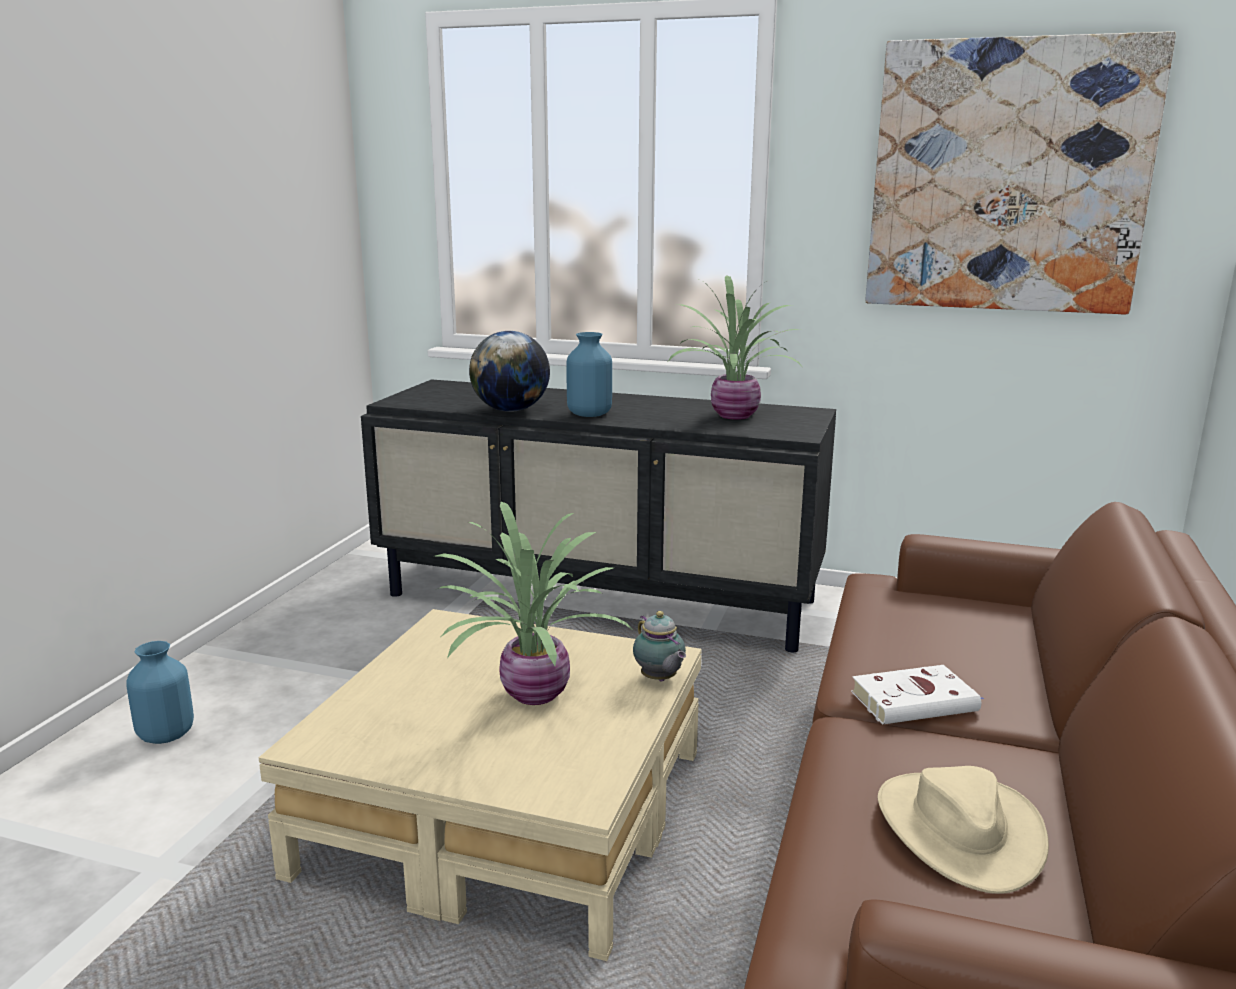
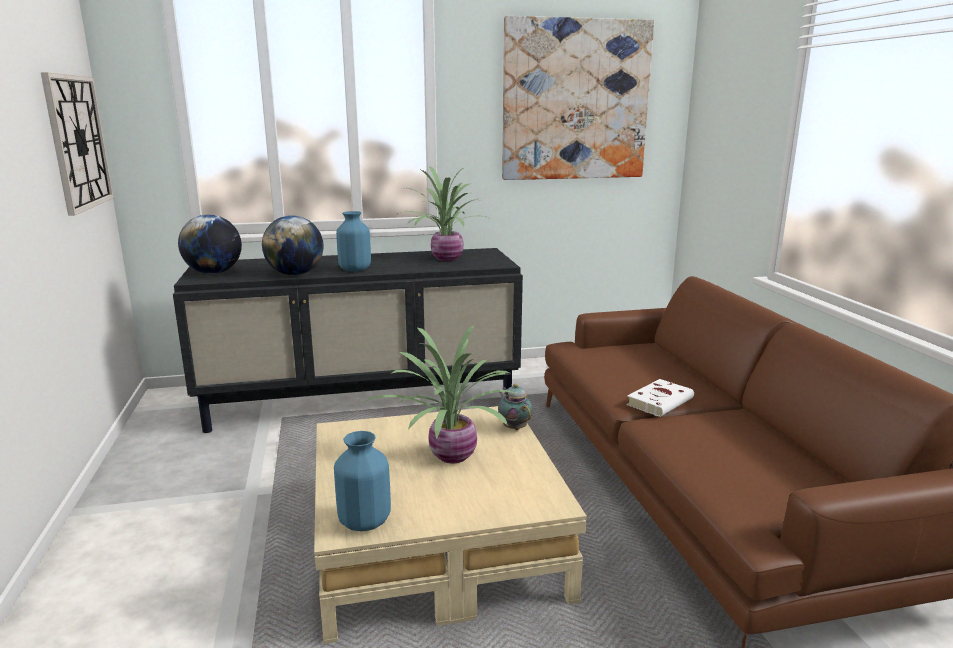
camera: 30 degrees left, 0 degrees up
(167, 734) = (115, 582): blue vase -> blue vase (364, 521)
(304, 224) = (78, 142): none -> wall clock
(428, 396) = (214, 273): none -> globe
(659, 680) = (514, 427): teapot -> teapot turned 150 degrees counterclockwise
(958, 829) = (749, 455): beige hat -> none

